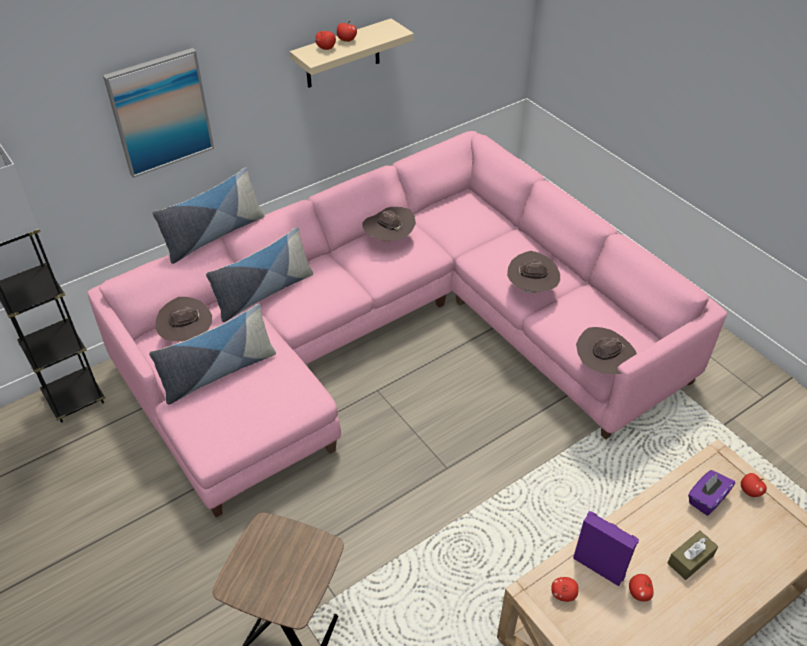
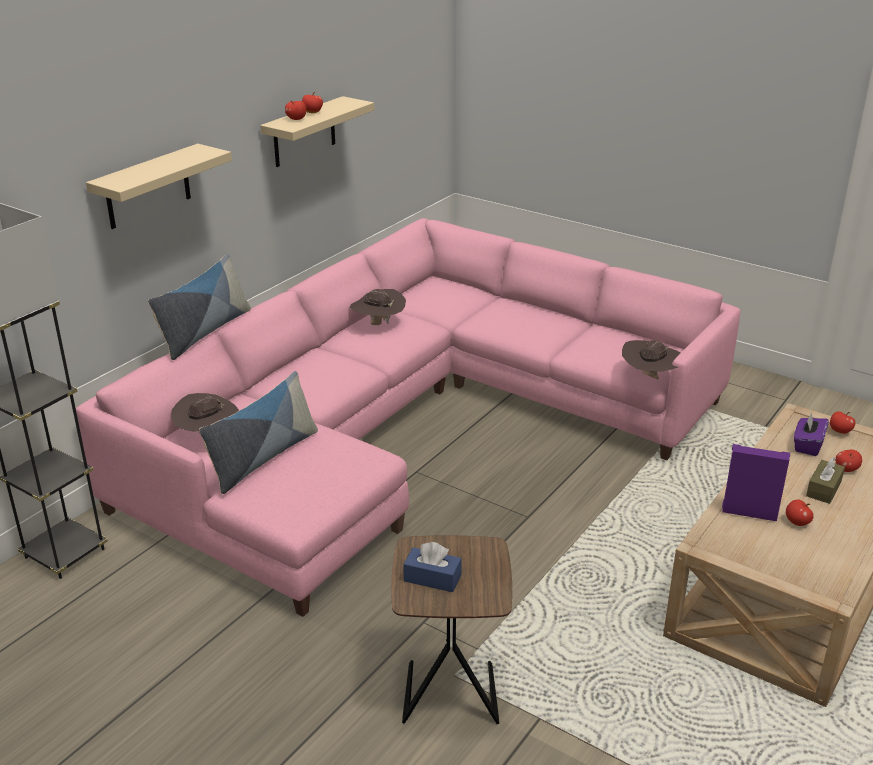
camera: 20 degrees left, 15 degrees down
(160, 112) = (148, 187): picture -> beige shelf
(261, 567) = (432, 578): none -> blue tissue box
(264, 293) = (271, 387): pillow -> none
(531, 289) = (546, 335): brown hat -> none
(563, 594) = (731, 540): apple -> apple (846, 469)

